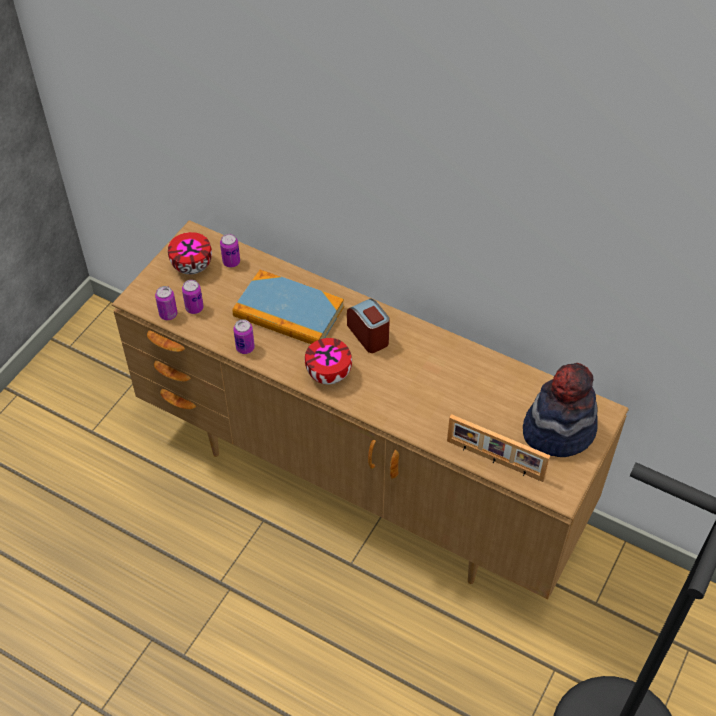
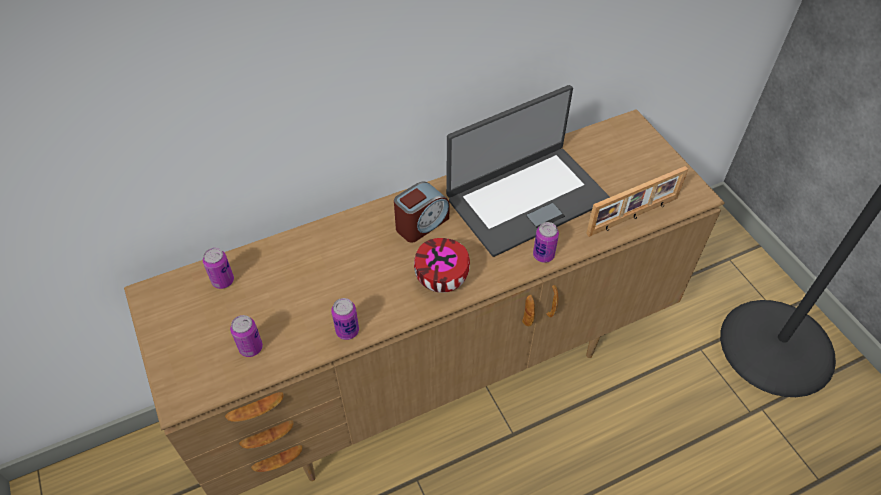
camera: 55 degrees left, 0 degrees up
(168, 314) = (235, 377): can -> can (543, 255)
(193, 266) = (191, 317): bowl -> none
(288, 312) = (335, 269): book -> none
(369, 335) = (421, 224): alarm clock -> alarm clock turned 135 degrees clockwise
(450, 383) = (526, 198): none -> laptop
(558, 430) = (629, 159): hat -> none

